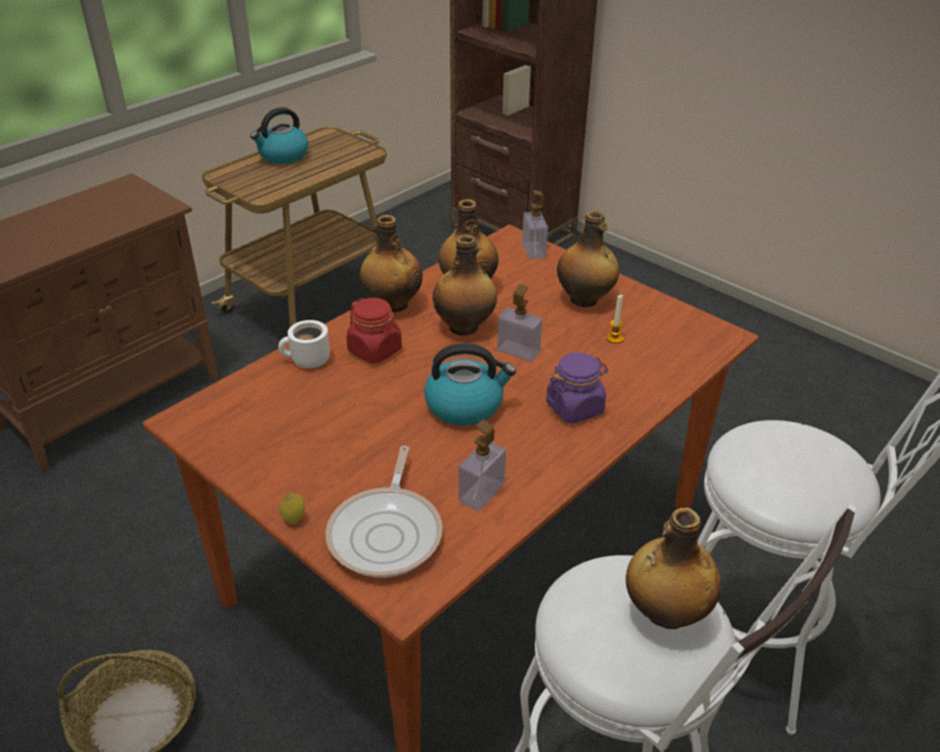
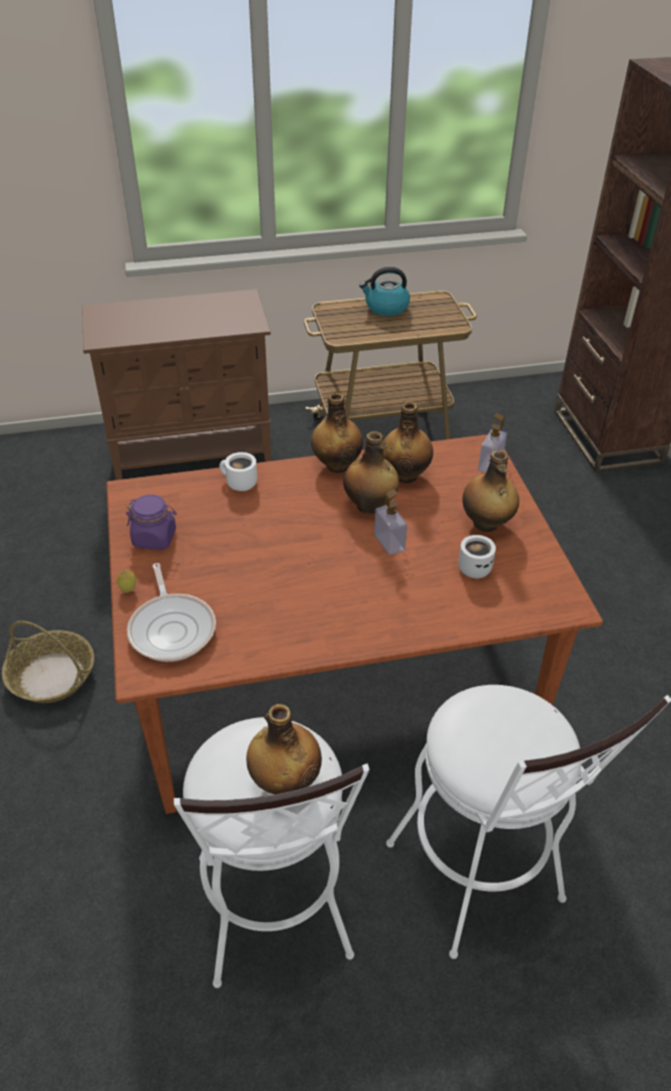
camera: 35 degrees right, 5 degrees up
(375, 350) = (289, 496): red jar -> none
(388, 532) = (172, 628): frying pan -> frying pan turned 60 degrees counterclockwise
(465, 405) = (308, 566): kettle -> none
(481, 493) = (255, 633): soap dispenser -> none
(575, 408) = (383, 606): purple jar -> purple jar (155, 538)
(614, 338) = (475, 566): candle -> white mug

